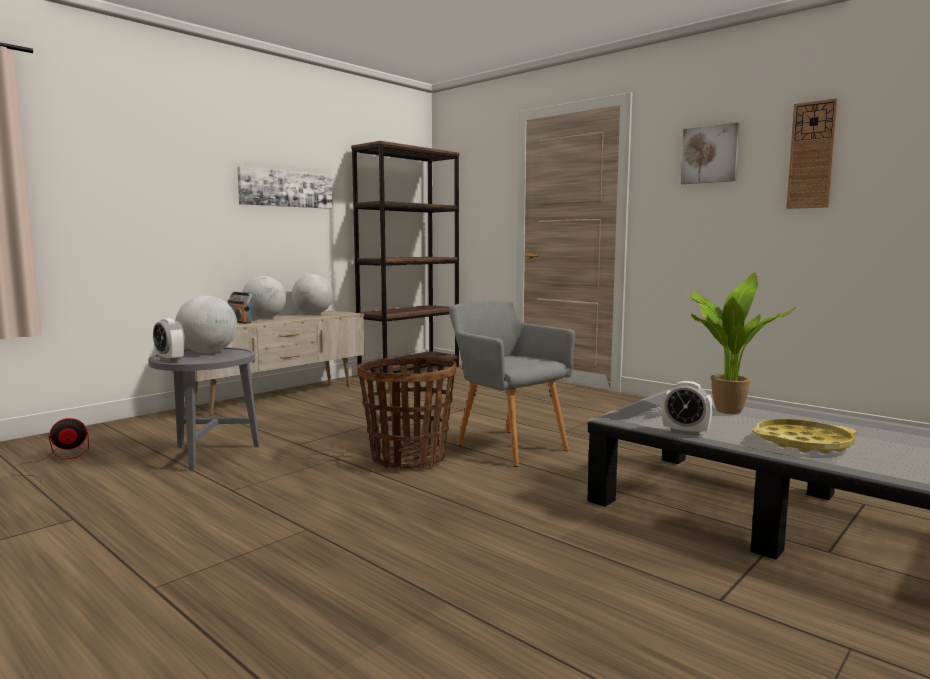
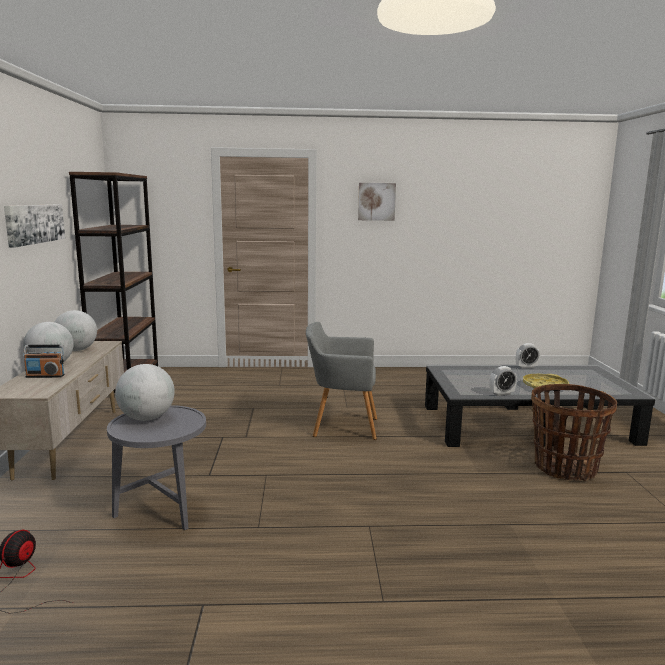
camera: 45 degrees left, 5 degrees up
(170, 359) = (154, 435): alarm clock -> alarm clock (526, 367)
(408, 459) = (309, 457): basket -> basket (565, 468)
(724, 410) = (481, 375): potted plant -> none
(811, 155) = (438, 208): wall clock -> none

